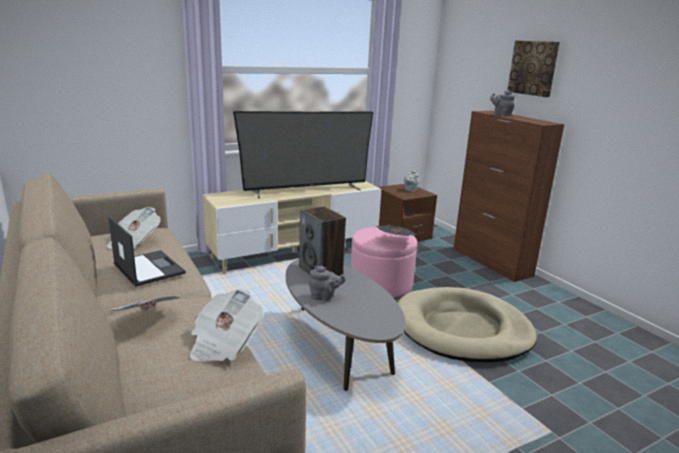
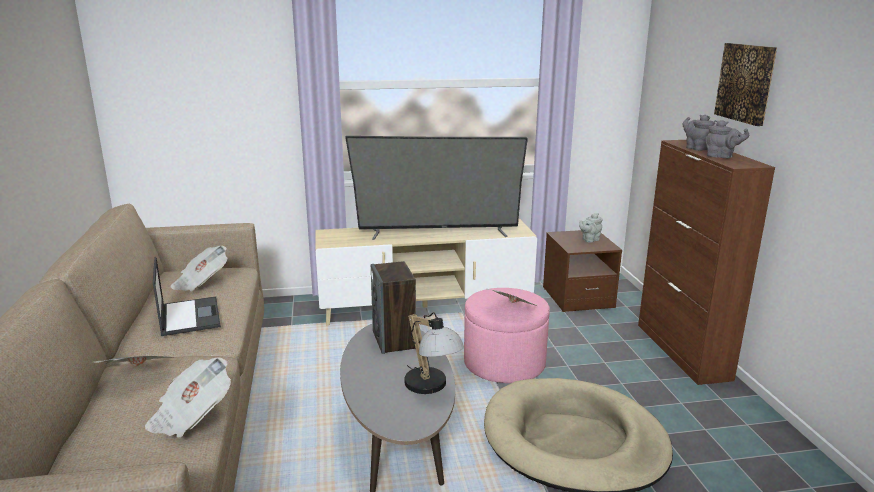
camera: 20 degrees right, 0 degrees up
(324, 297) = (372, 375): grey teapot -> grey teapot (721, 157)
(377, 300) = (431, 388): none -> table lamp

